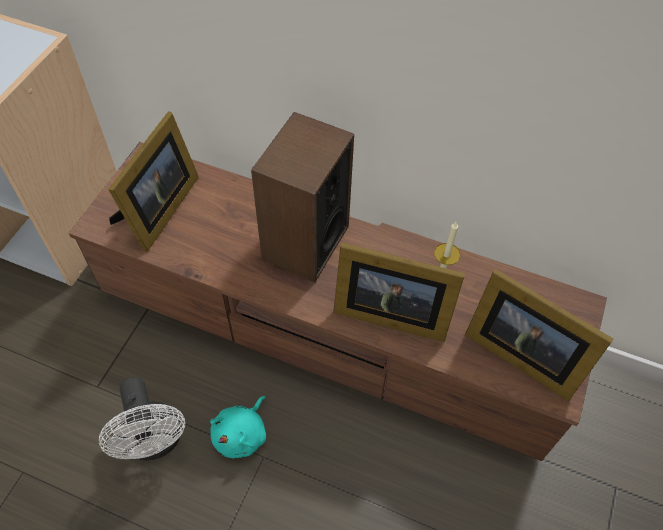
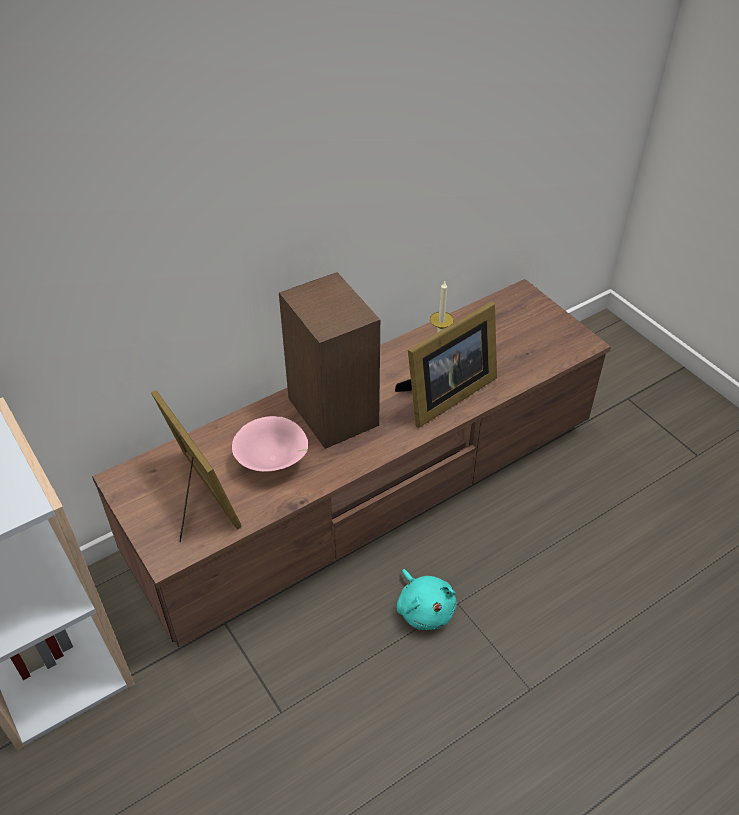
camera: 55 degrees left, 10 degrees down
(155, 442) = (382, 685): white fan -> none
(224, 234) = (273, 461): none -> pink bowl
(520, 352) = (535, 343): picture frame -> none

